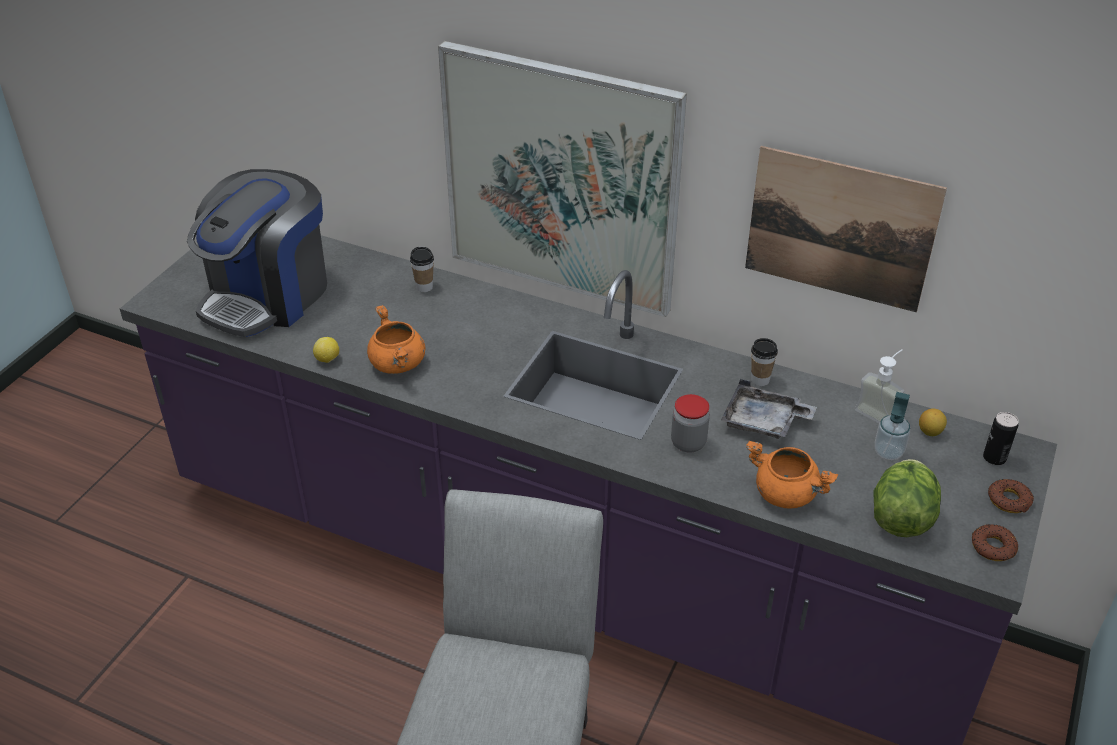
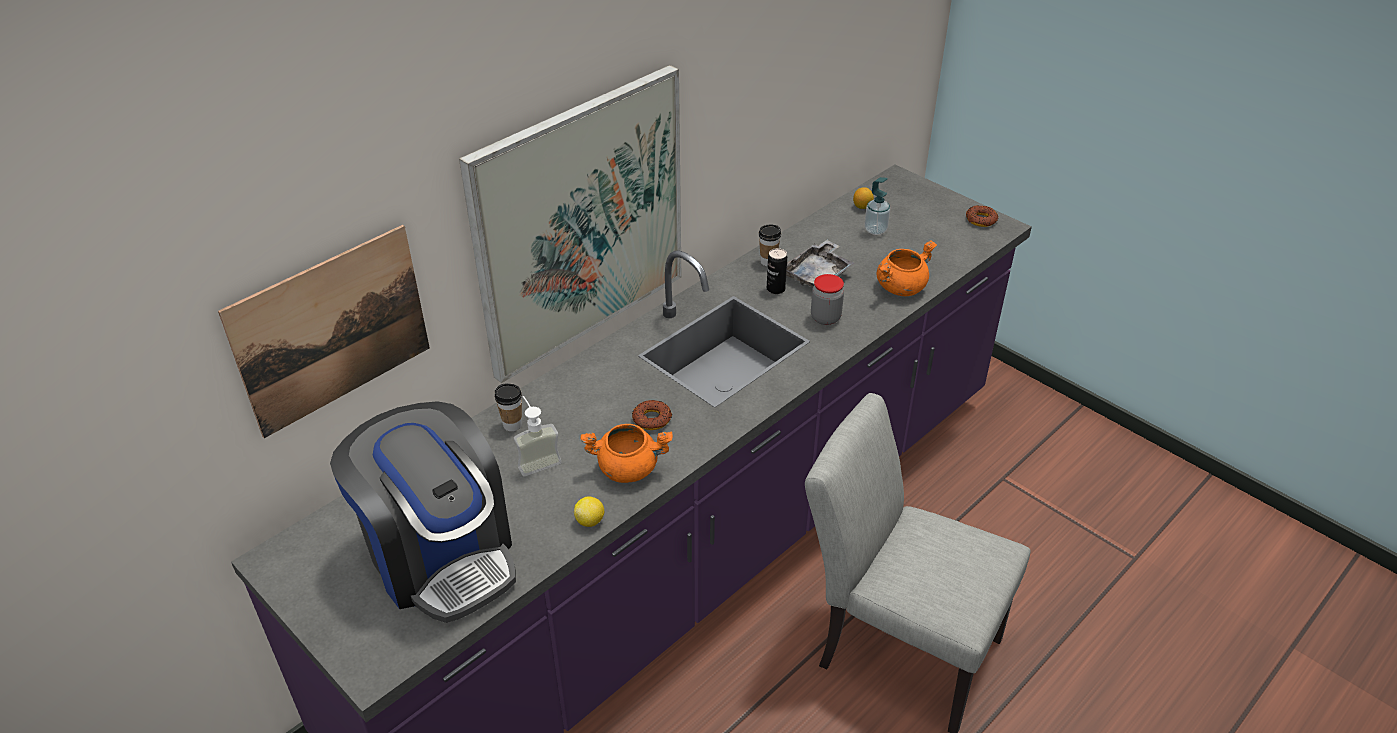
camera: 70 degrees left, 0 degrees up
(840, 229) = (773, 106): picture -> picture (332, 330)
(880, 411) = (831, 220): soap dispenser -> soap dispenser (536, 460)
(901, 518) = (943, 246): lettuce -> none
(994, 458) = (899, 191): can -> can (775, 289)
(1009, 500) = (940, 199): donut -> donut (652, 419)

